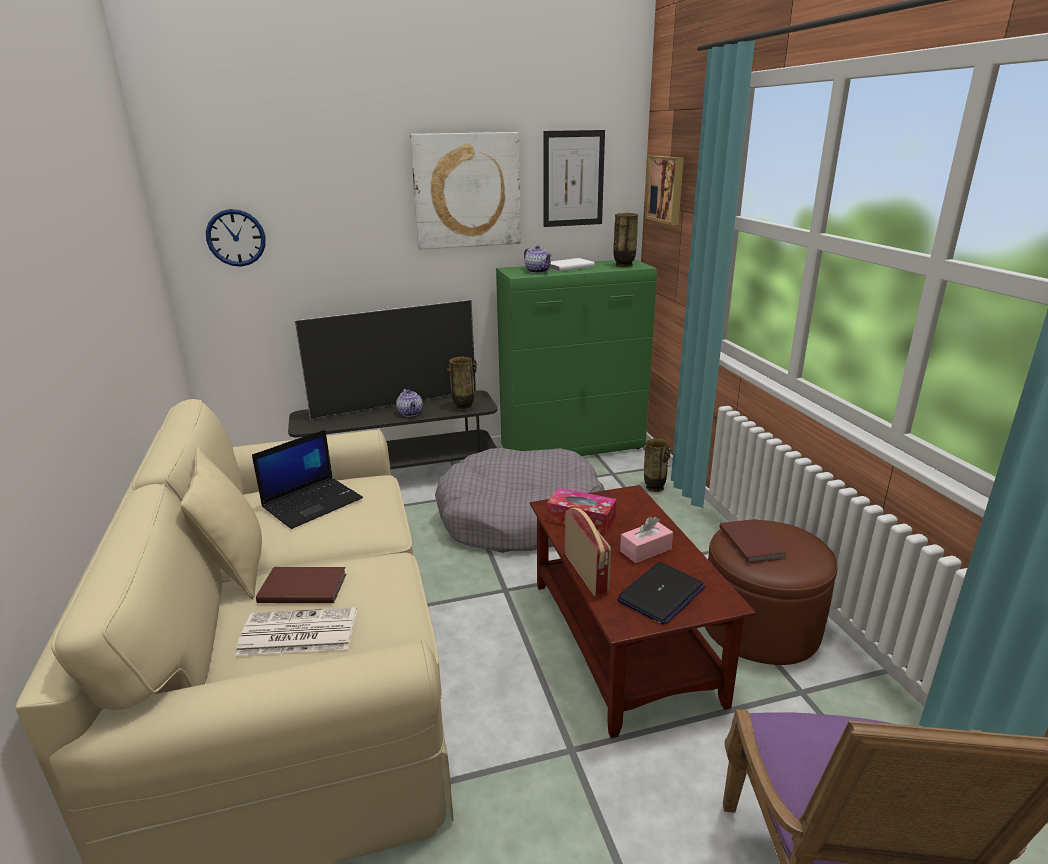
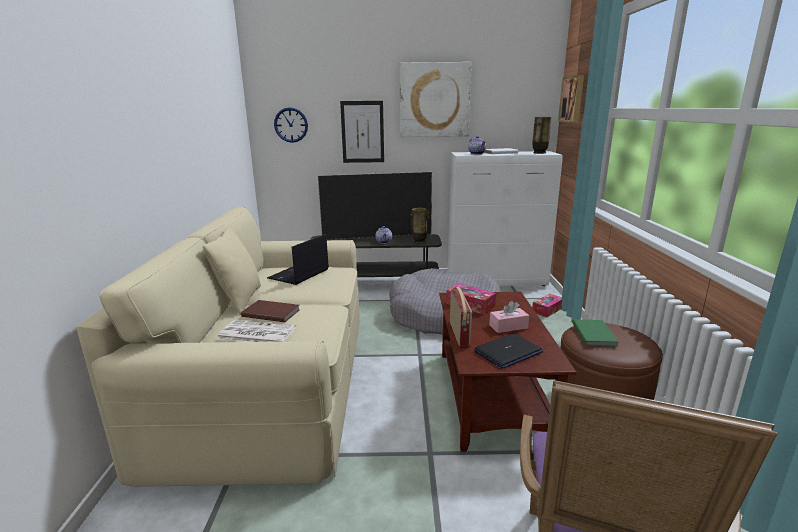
camera: 15 degrees right, 5 degrees down
(313, 502) = (299, 274): laptop -> laptop turned 150 degrees clockwise
(573, 179) = (508, 94): picture -> picture (362, 132)
(573, 448) = (497, 281): green cabinet -> white cabinet
(654, 488) = (547, 310): vase -> tissue box
(752, 542) = (595, 334): brown book -> green book

